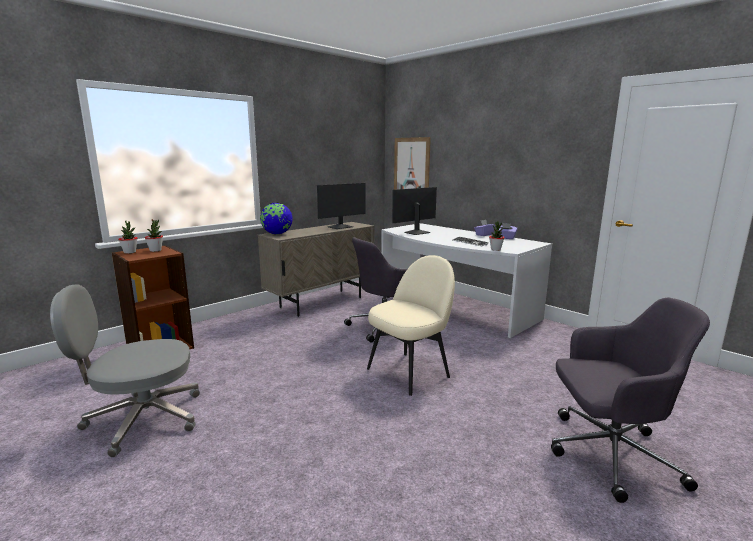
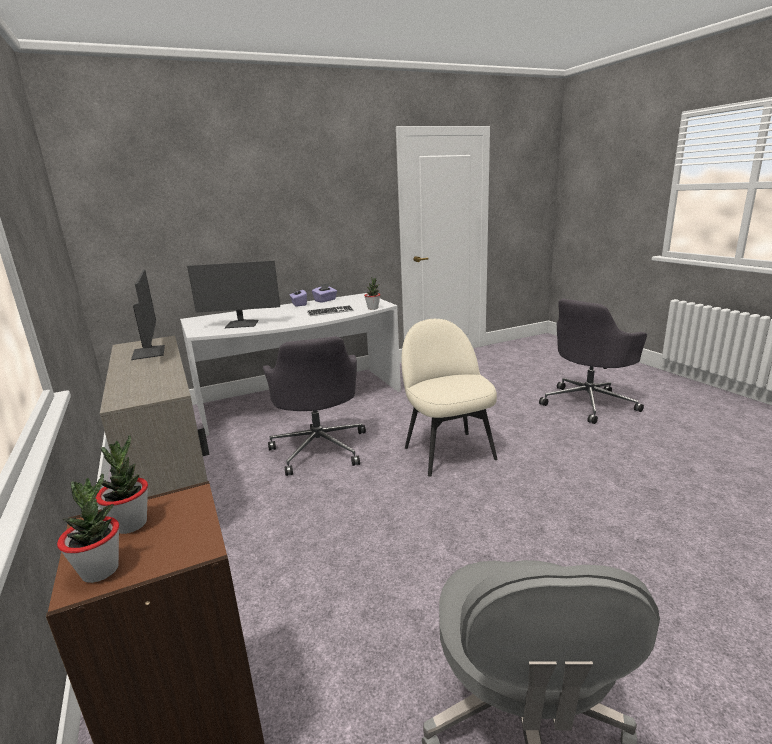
camera: 70 degrees left, 5 degrees up
(277, 234) = (130, 395): globe -> none
(411, 168) = (138, 239): picture -> none
(416, 232) = (242, 324): monitor -> monitor turned 75 degrees counterclockwise
(608, 454) = (589, 403): grey office chair -> grey office chair turned 150 degrees counterclockwise

